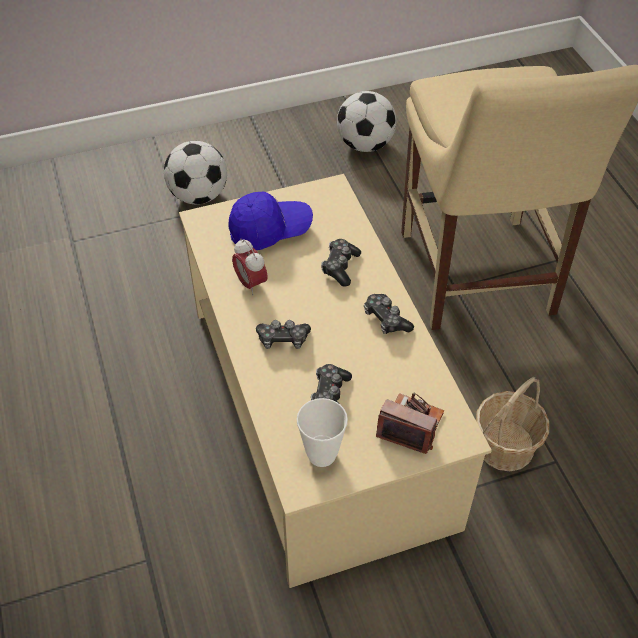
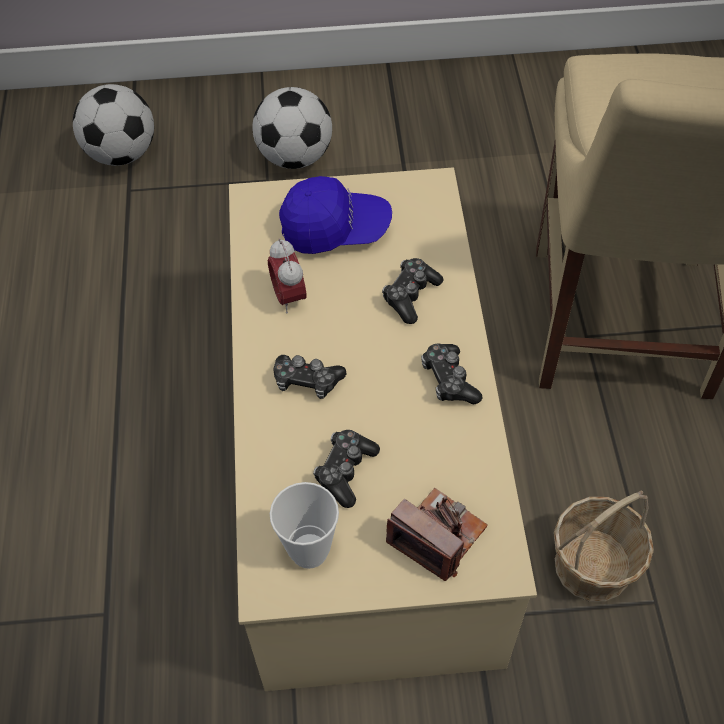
camera: 15 degrees right, 5 degrees up
(365, 144) = (522, 124): football -> football (122, 154)

